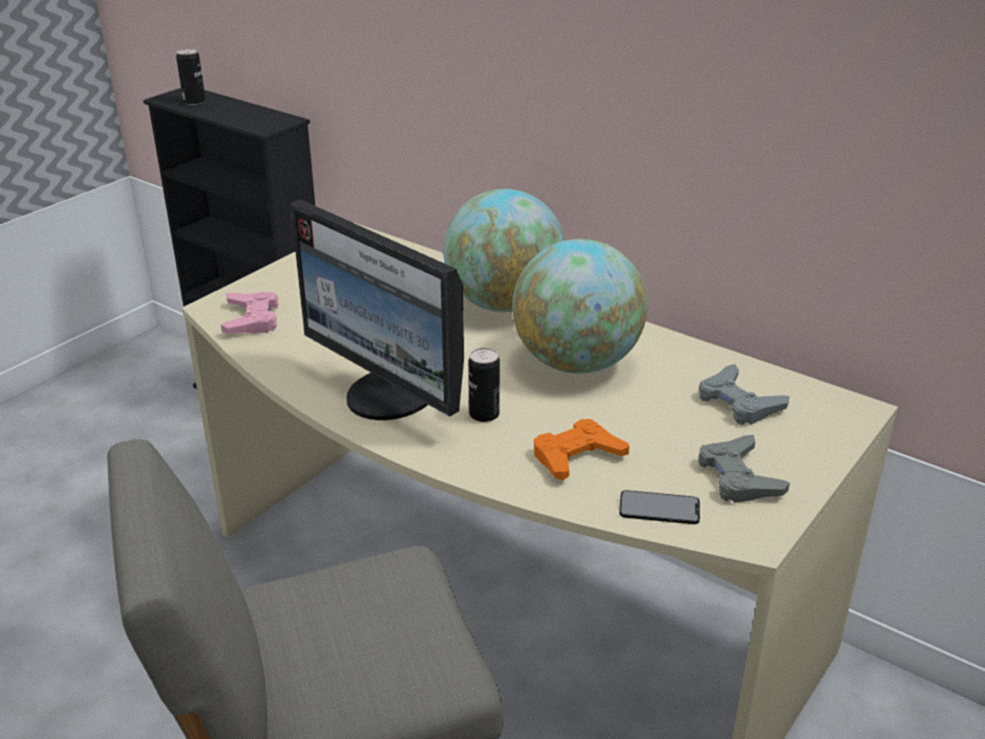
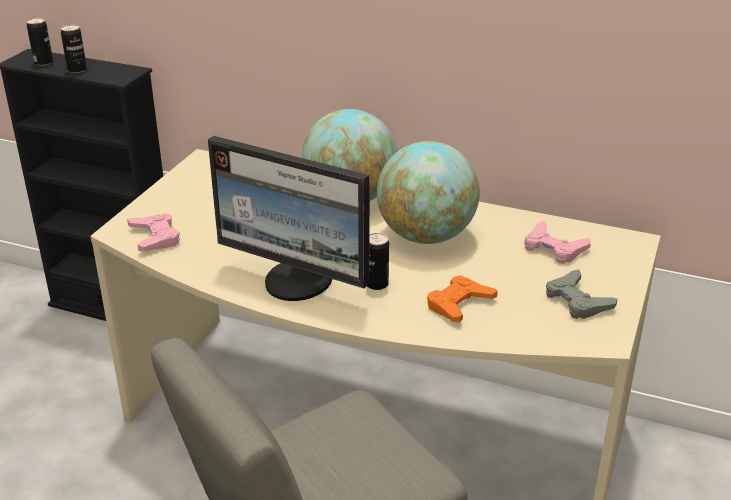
camera: 15 degrees left, 0 degrees up
(225, 113) = (77, 70): none -> can
(659, 508) = (533, 331): phone -> none
(738, 402) = (553, 248): grey game controller -> pink game controller

